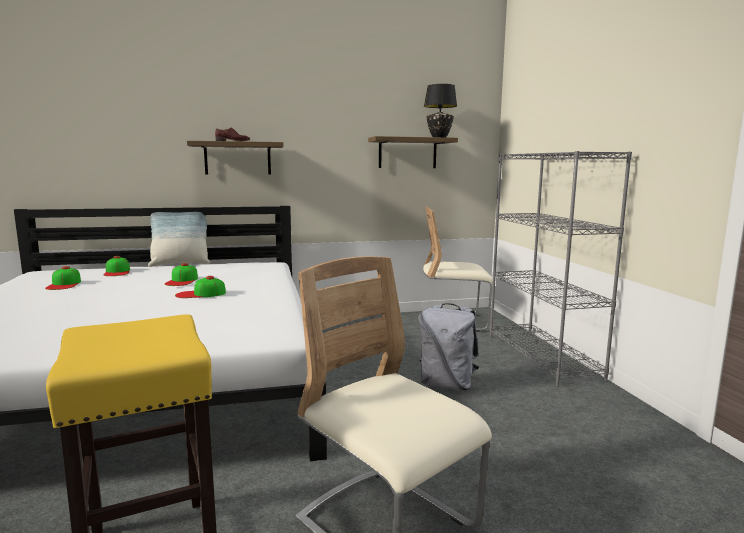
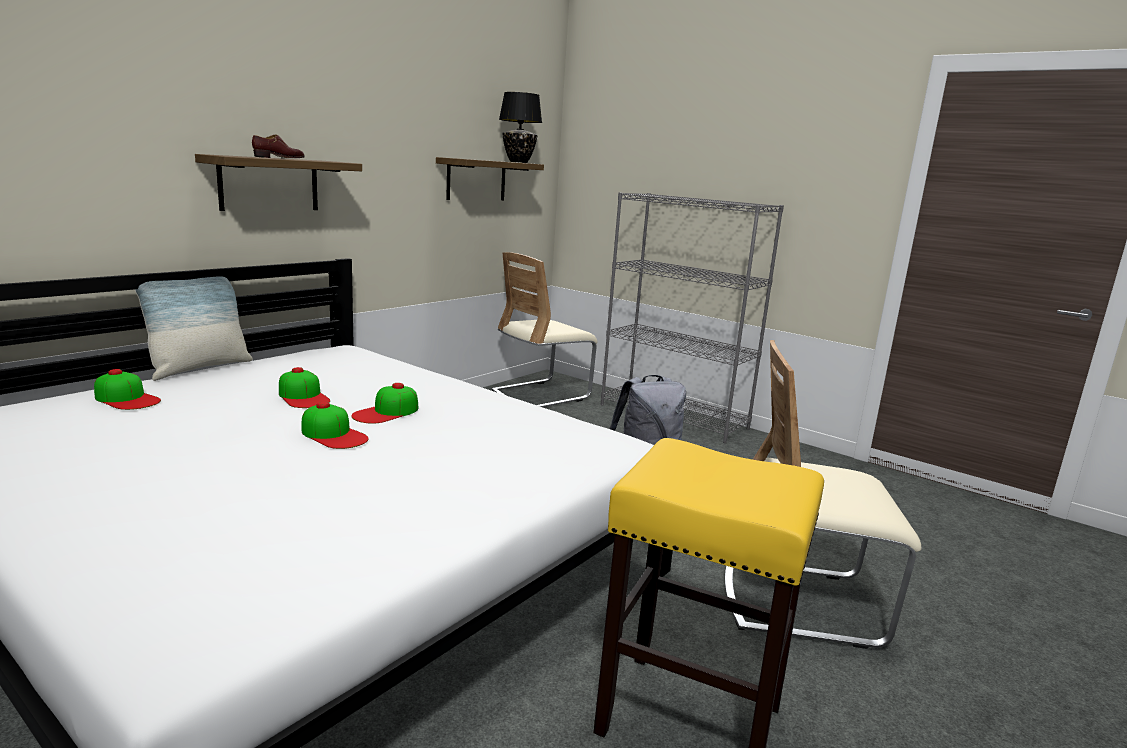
camera: 40 degrees left, 5 degrees up
(64, 284) = (93, 438): cap -> cap (334, 434)

